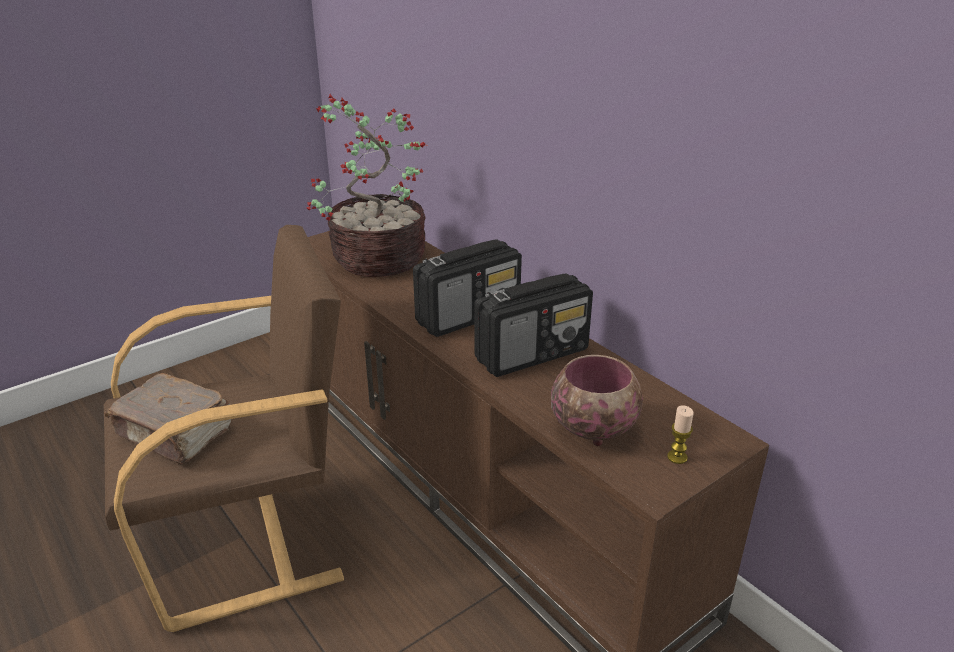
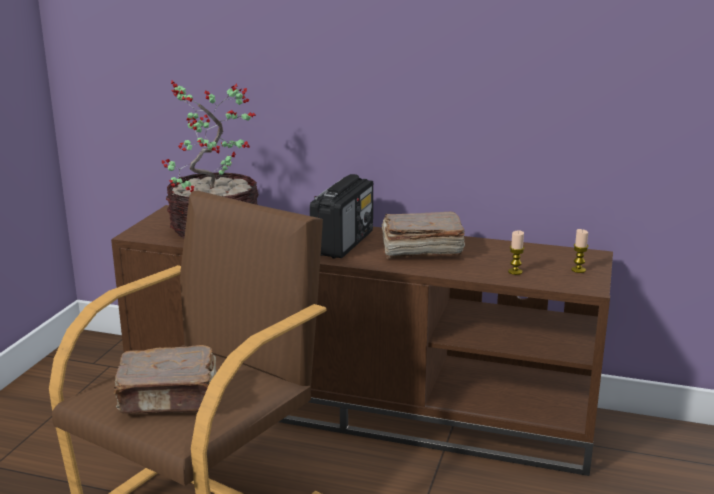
camera: 35 degrees left, 10 degrees down
(533, 354) = (420, 250): radio -> brown book
(594, 428) = (515, 272): bowl -> candle

